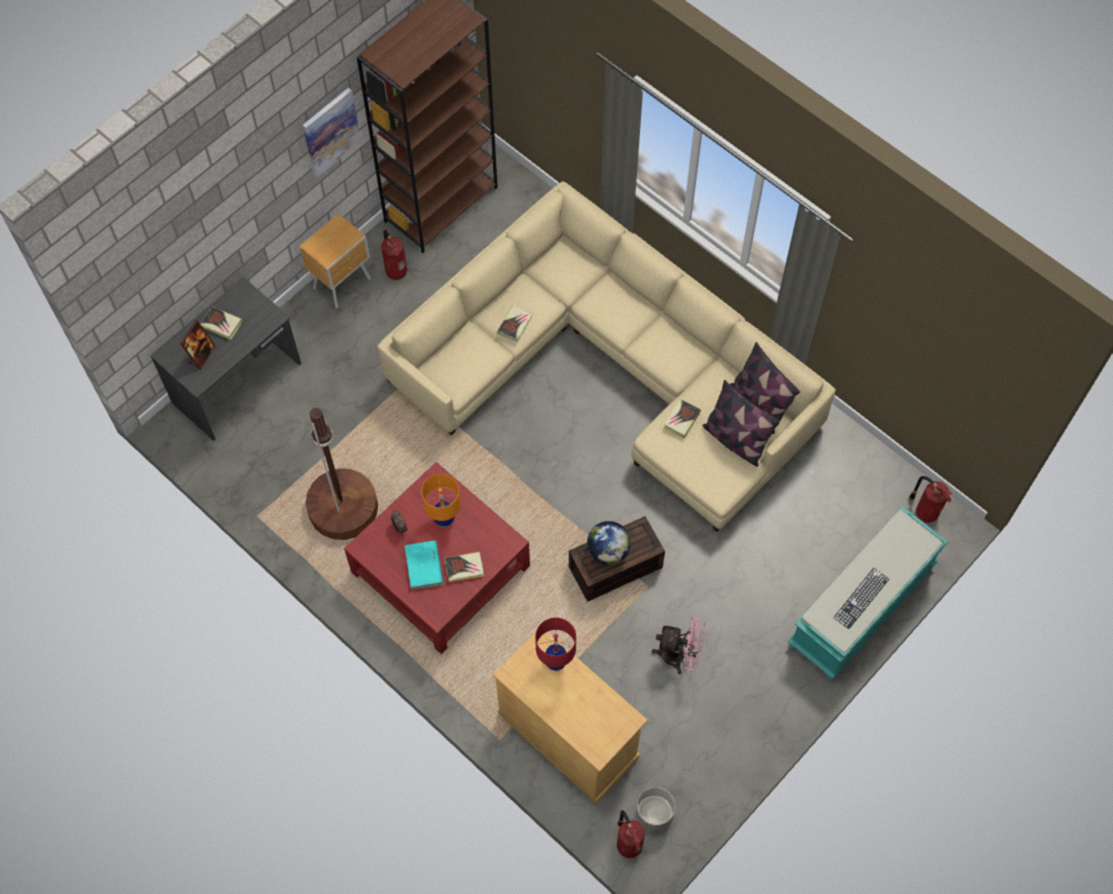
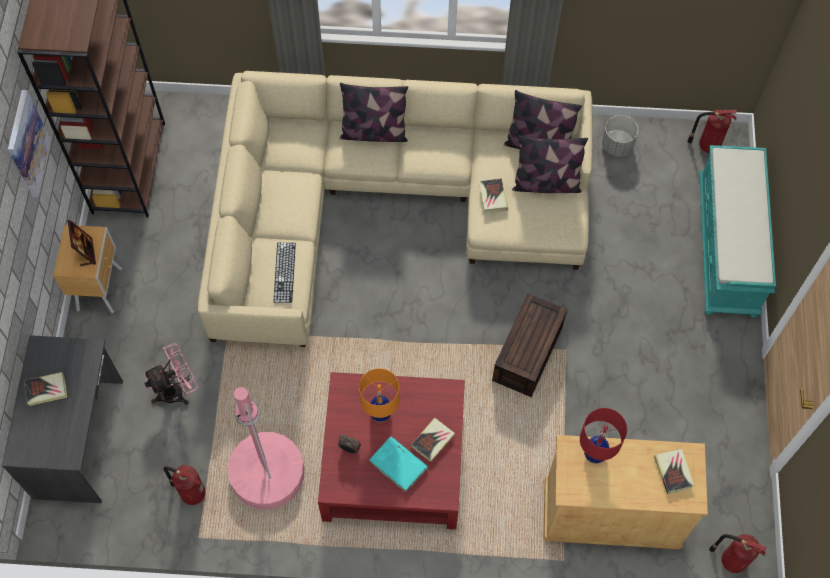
camera: 40 degrees left, 0 degrees up
(202, 355) = (51, 429): picture frame -> picture frame (86, 252)
(343, 507) = (267, 473): brown floor lamp -> pink floor lamp
(396, 270) = (137, 246): fire extinguisher -> fire extinguisher (192, 492)
(515, 325) = (294, 215): book -> book (673, 472)
(608, 551) = (525, 342): globe -> none
(634, 303) = (374, 132): none -> pillow
(654, 814) = (728, 521): grey planter -> grey planter (617, 145)
(679, 656) = (636, 385): pink fan -> pink fan (177, 390)
(861, 598) = (747, 233): keyboard -> keyboard (284, 272)

